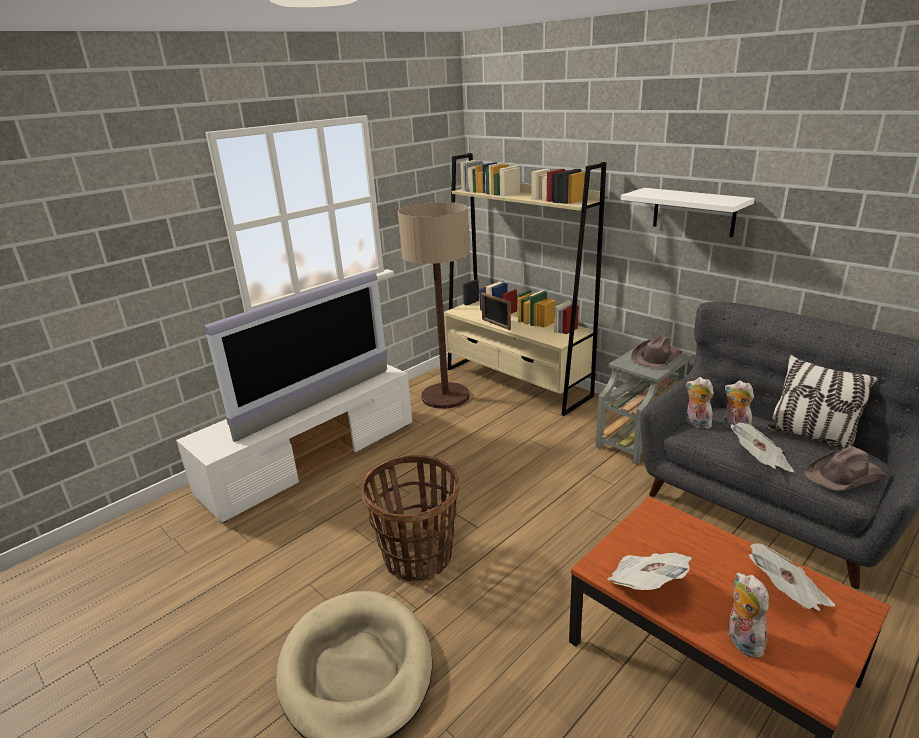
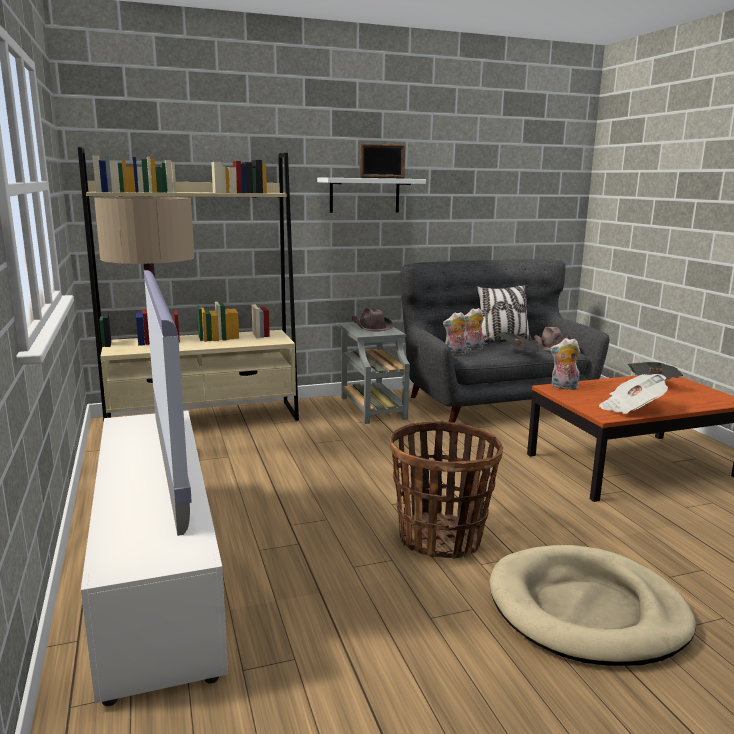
camera: 65 degrees left, 10 degrees down
(496, 324) = (191, 348): picture frame -> picture frame (382, 178)
(741, 640) = (690, 403): plush toy -> plush toy (563, 387)

